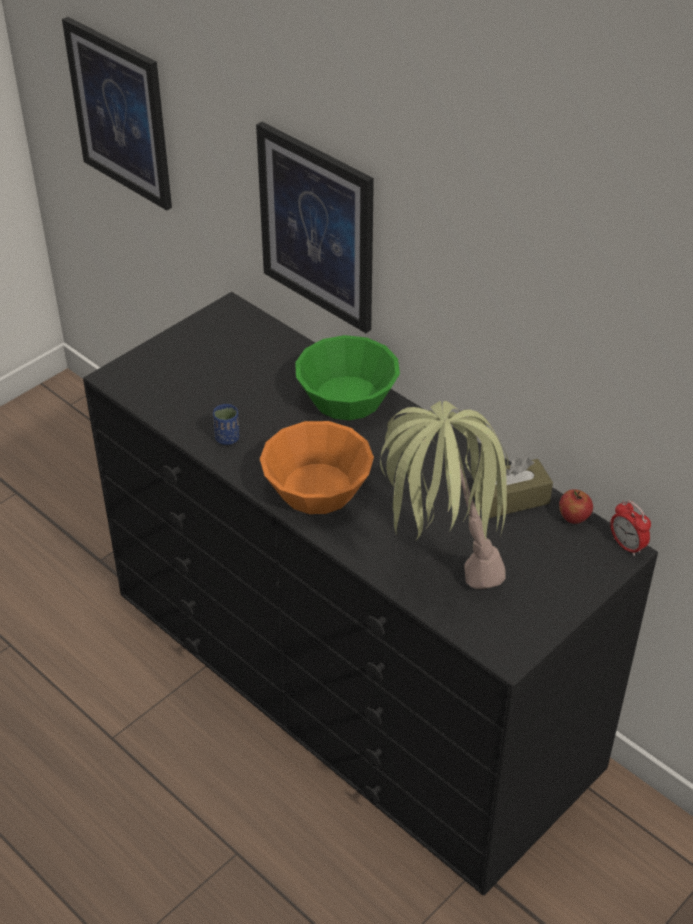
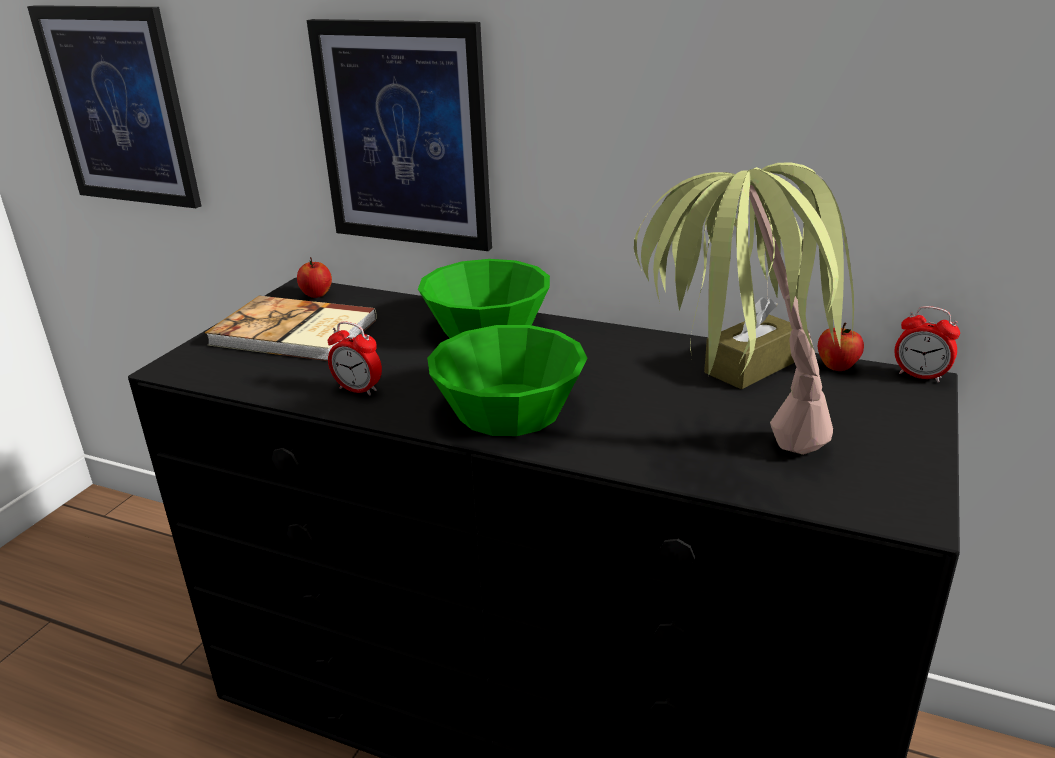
camera: 20 degrees left, 15 degrees down
(206, 364) = (293, 333): none -> book
(227, 438) = (358, 389): blue cup -> alarm clock
(239, 320) = (316, 294): none -> apple
(317, 487) = (509, 408): orange bowl -> green bowl

